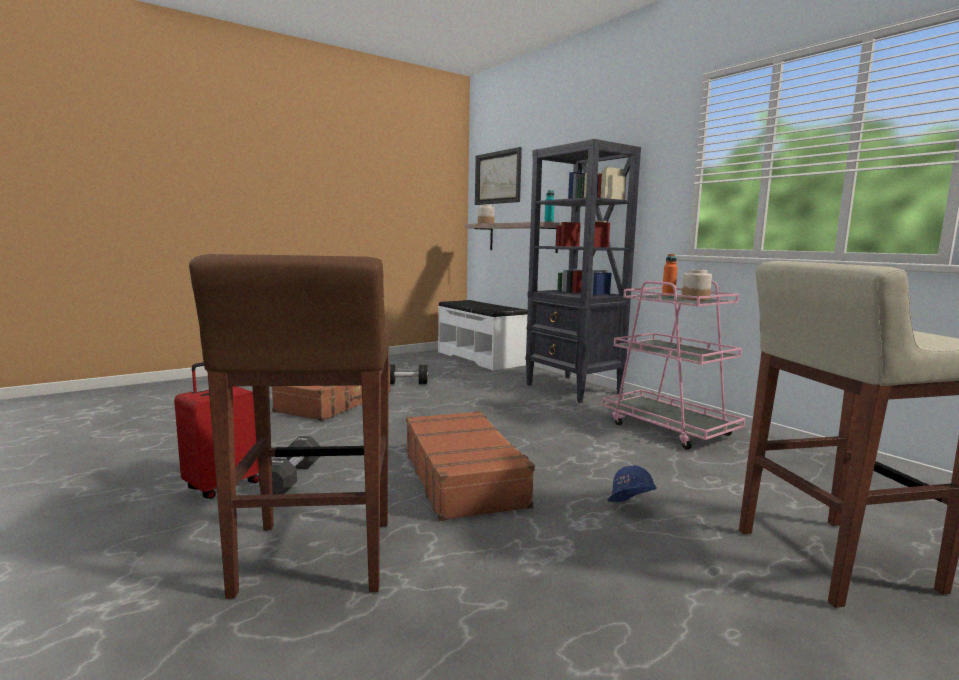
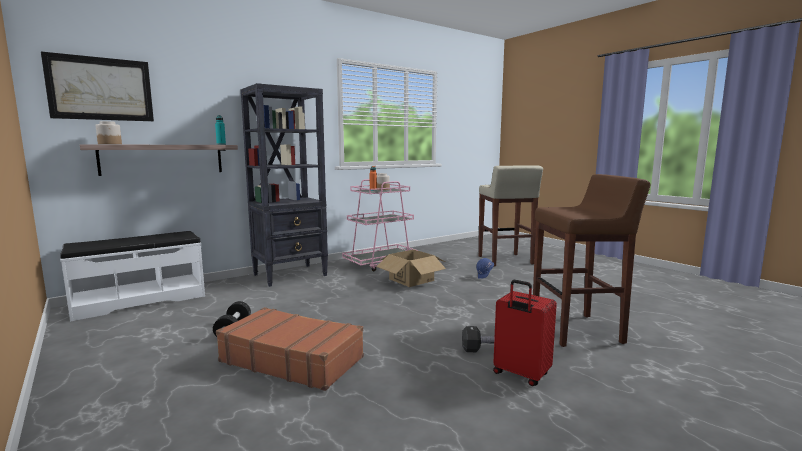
camera: 90 degrees left, 0 degrees up
(463, 477) = (467, 304): brown suitcase -> none
(582, 446) = (411, 279): none -> cardboard box

